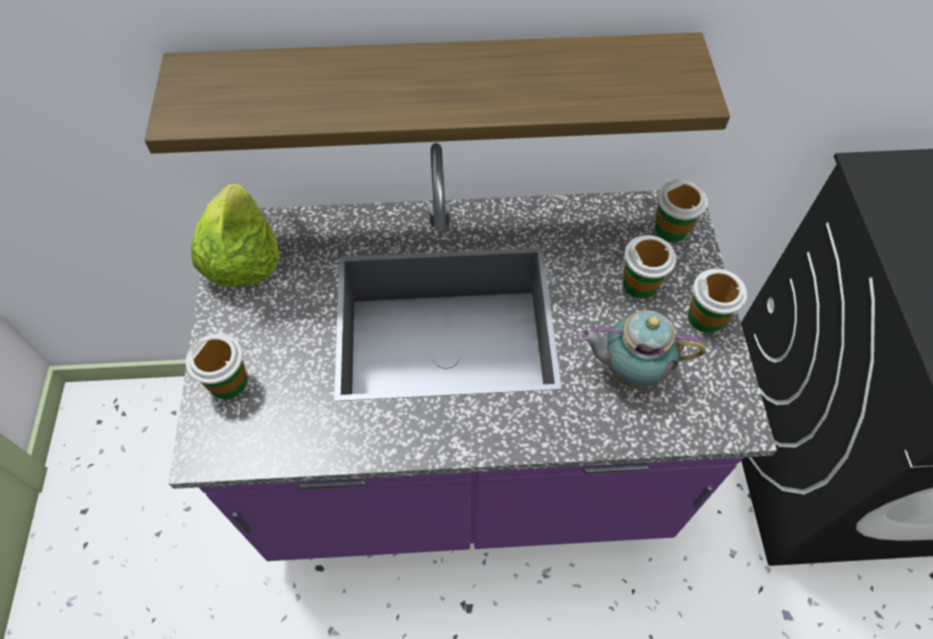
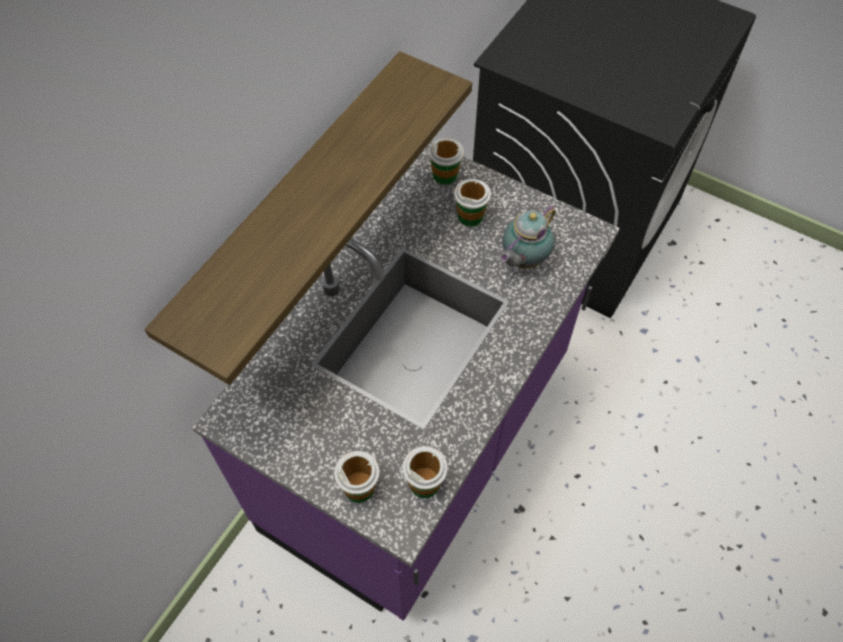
camera: 55 degrees left, 0 degrees up
(241, 257) = (257, 427): lettuce -> none
(706, 317) = (517, 201): cup -> cup (424, 483)

